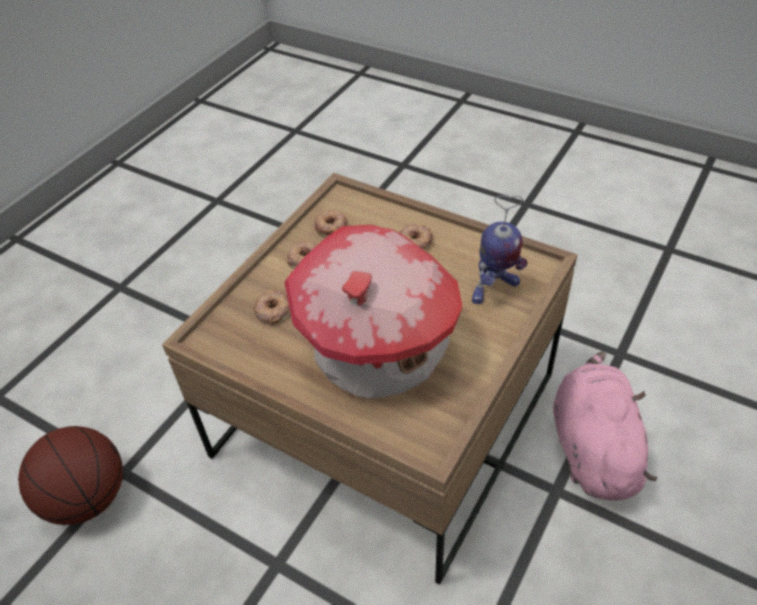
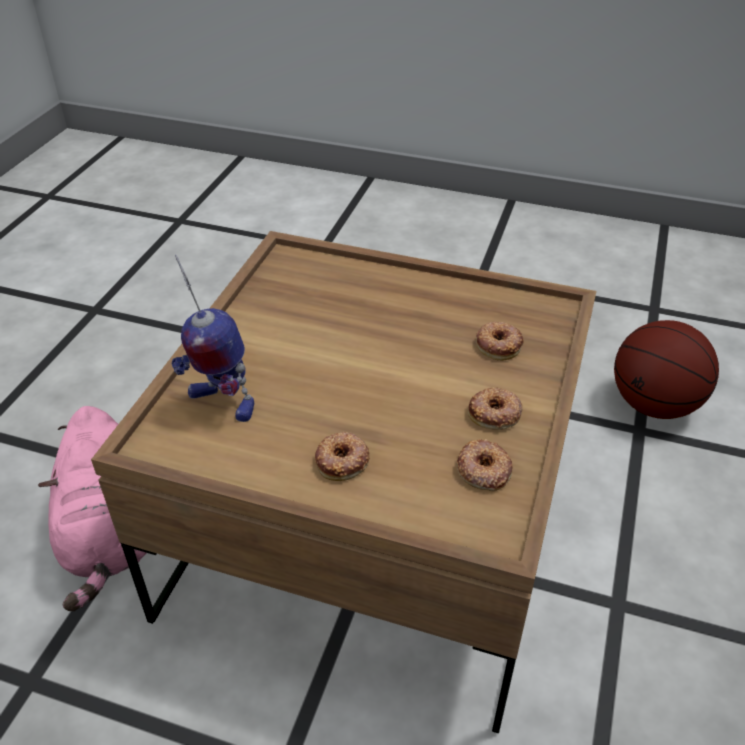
camera: 165 degrees right, 5 degrees down
(380, 351) = (353, 320): toy house -> none
(494, 290) = (221, 402): toy robot -> toy robot turned 105 degrees counterclockwise

